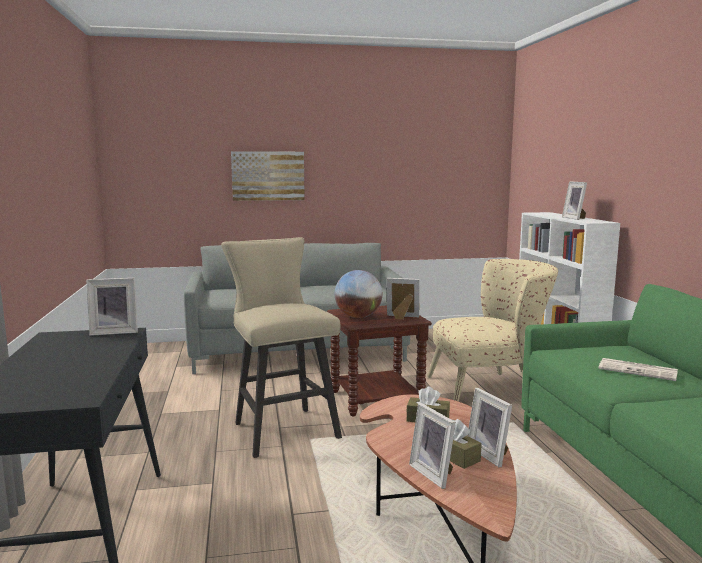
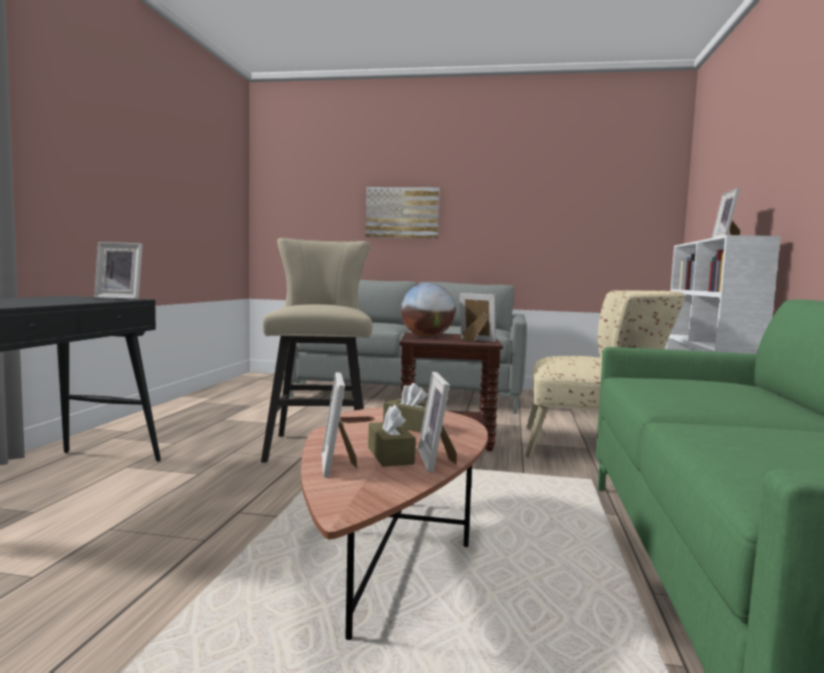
camera: 20 degrees right, 5 degrees down
(639, 370) = (726, 398): newspaper -> none

